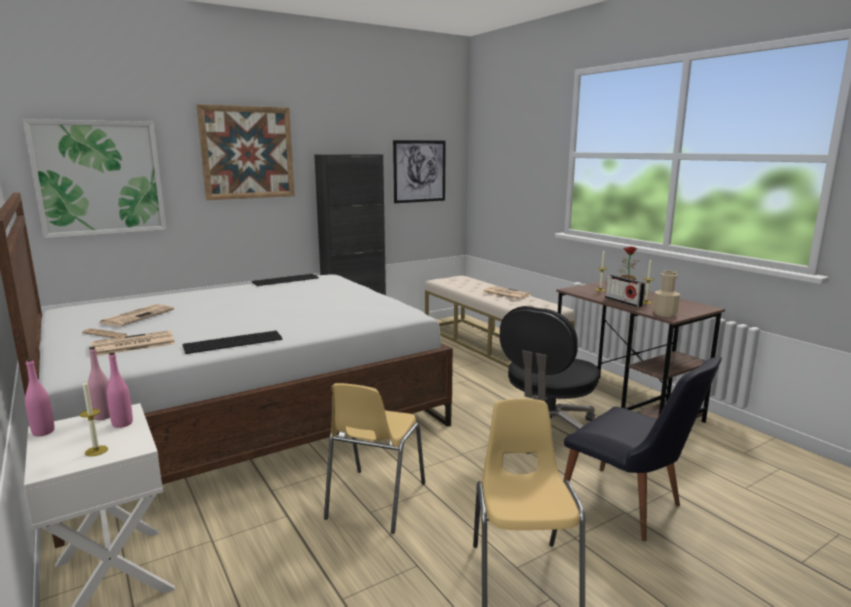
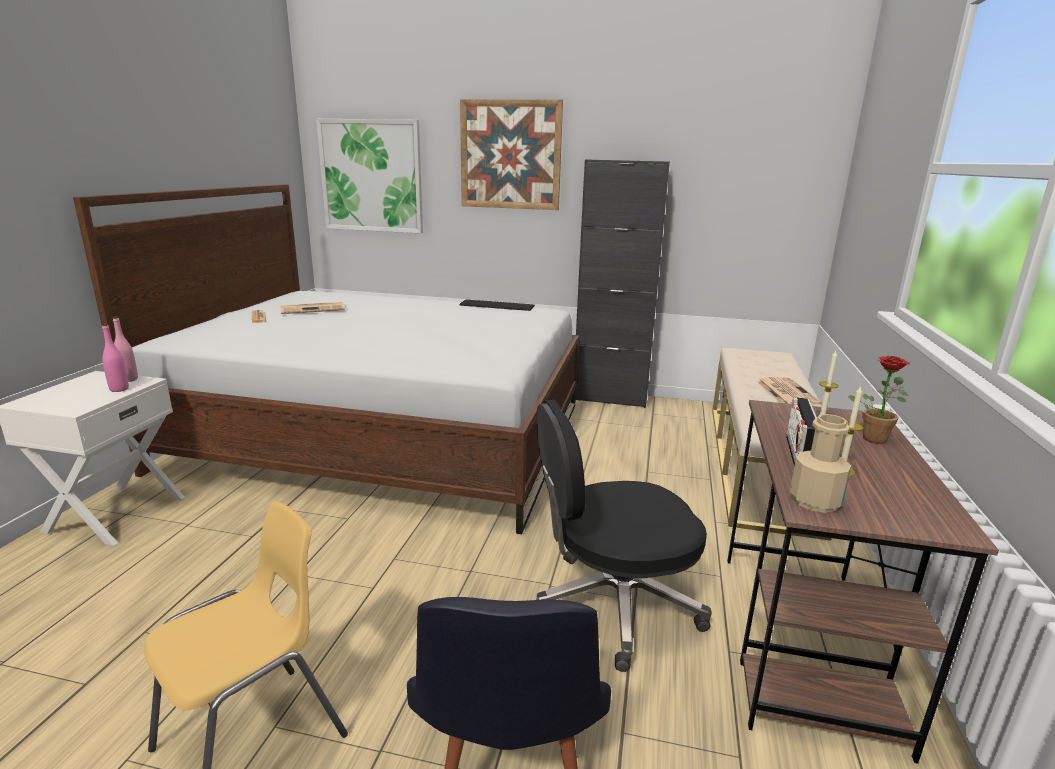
camera: 45 degrees right, 5 degrees up
(43, 432) = (87, 377): pink bottle -> none
(96, 451) = (62, 402): candle -> none
(132, 344) = (244, 330): newspaper -> none
(231, 342) = (291, 349): keyboard -> none
(374, 501) = (319, 566): yellow chair -> none
(419, 171) = (749, 189): picture -> none

